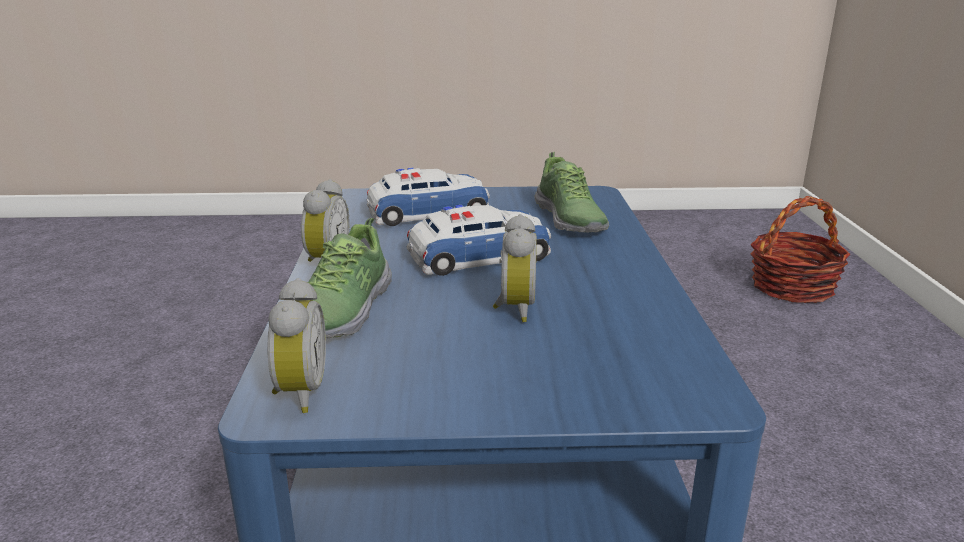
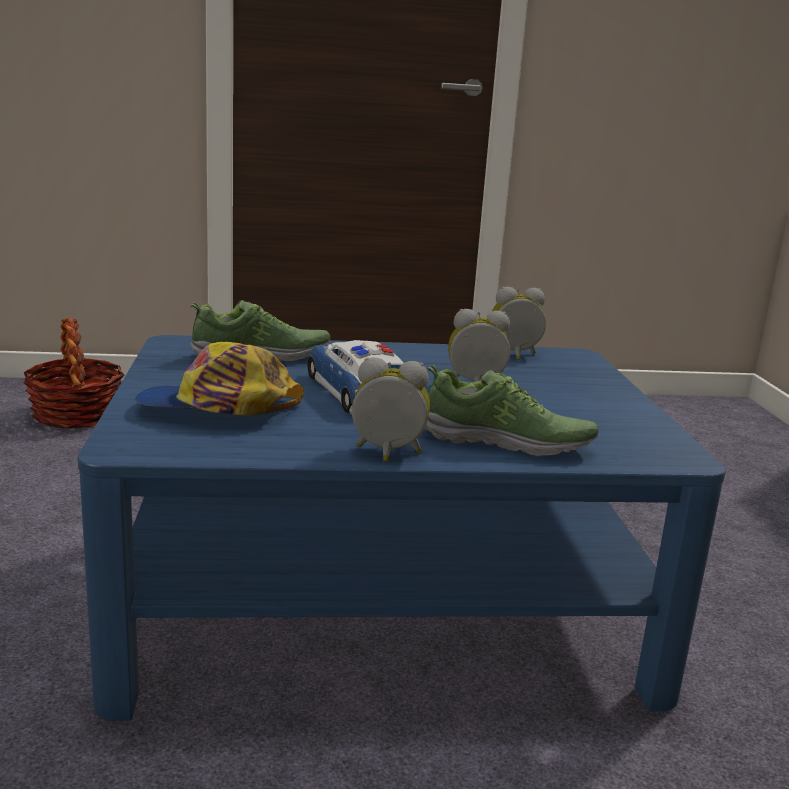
camera: 95 degrees left, 5 degrees down
(297, 393) = (652, 451): alarm clock -> alarm clock (514, 355)
(428, 212) = (218, 408): toy car -> cap

